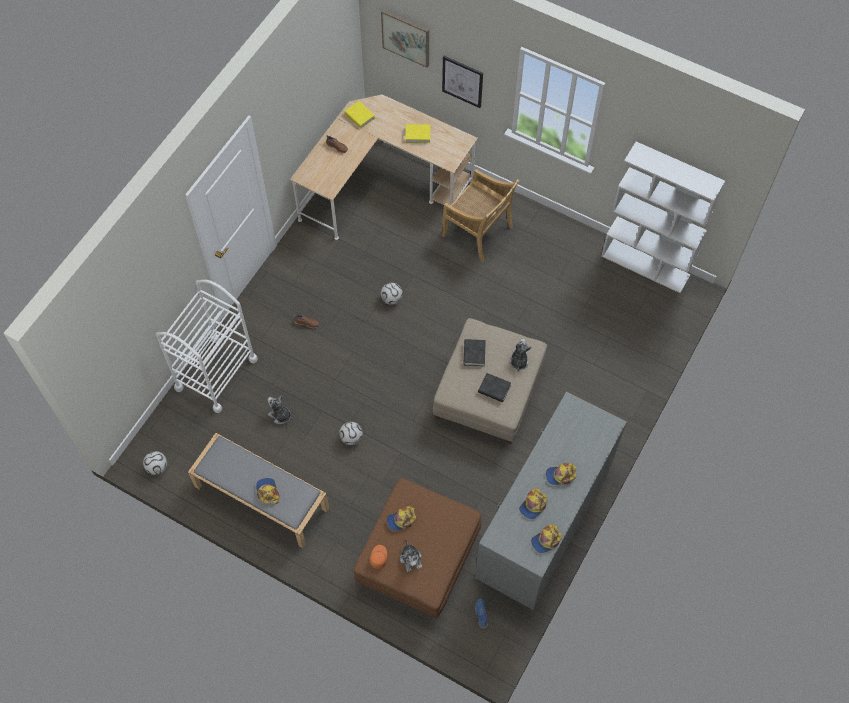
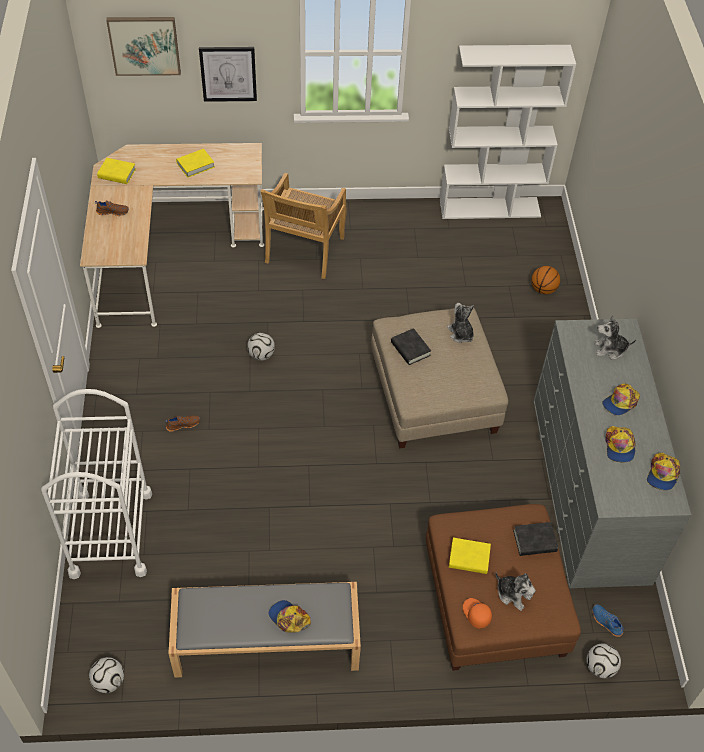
camera: 35 degrees left, 10 degrees down
(280, 415) = (223, 538): plush toy -> plush toy (610, 349)
(351, 438) = (323, 517): football -> football (599, 667)
(401, 520) = (469, 558): cap -> yellow book
(478, 232) = (304, 251): beige chair -> beige chair turned 105 degrees clockwise
(494, 389) = (458, 372): black book -> black book (534, 541)
(633, 354) = (543, 289): none -> basketball

